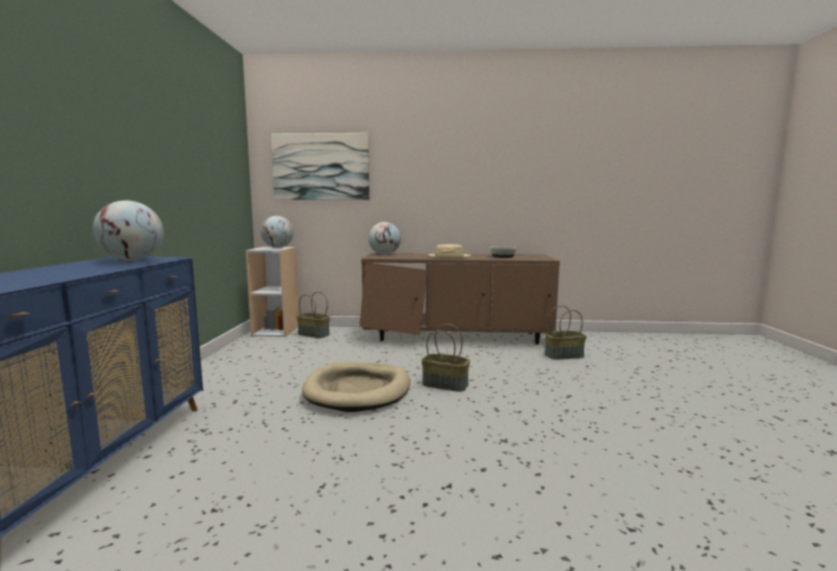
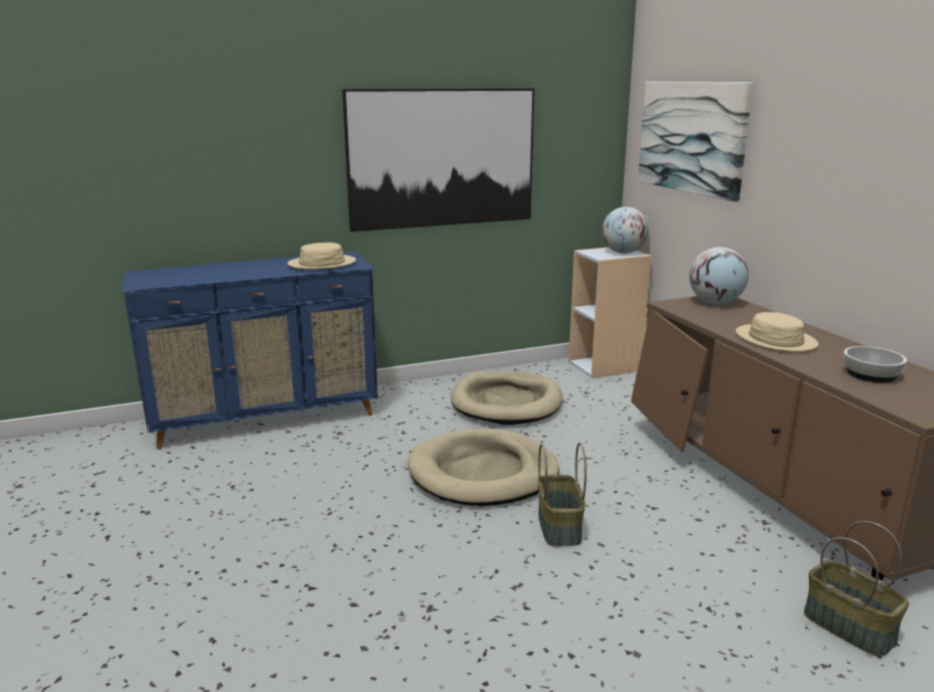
camera: 65 degrees right, 10 degrees up
(132, 260) = (322, 264): globe -> beige hat
(167, 170) = (442, 158): none -> picture
(272, 362) = (507, 402): none -> beige dog bed
(313, 334) = (623, 389): basket -> none

